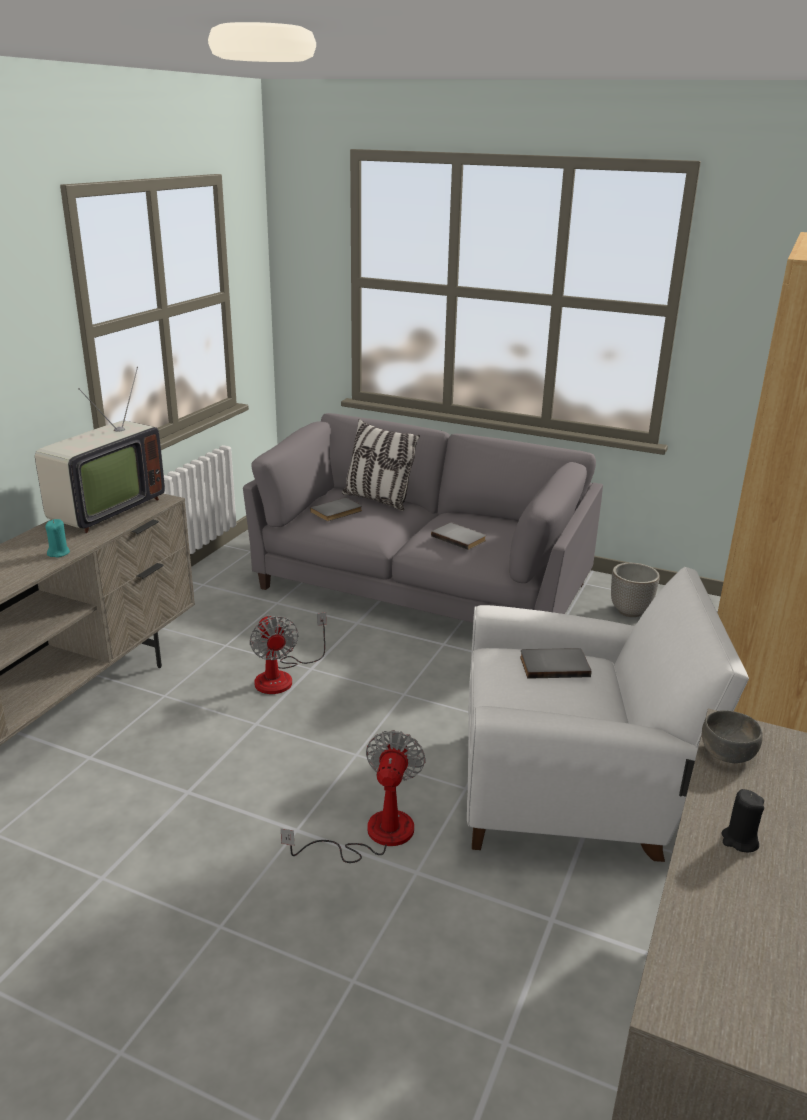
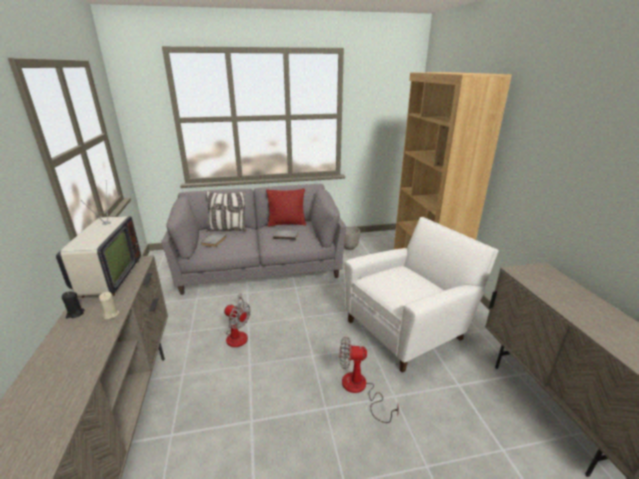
camera: 35 degrees left, 0 degrees up
(59, 553) = (110, 314): turquoise candle -> beige candle
(373, 835) = (360, 389): fan -> fan turned 60 degrees counterclockwise
(488, 518) = (287, 224): none -> red pillow
(554, 665) = (397, 275): grey book -> none
(728, 753) = (531, 281): grey bowl -> none
(739, 840) = (584, 312): black candle -> black candle (75, 314)

